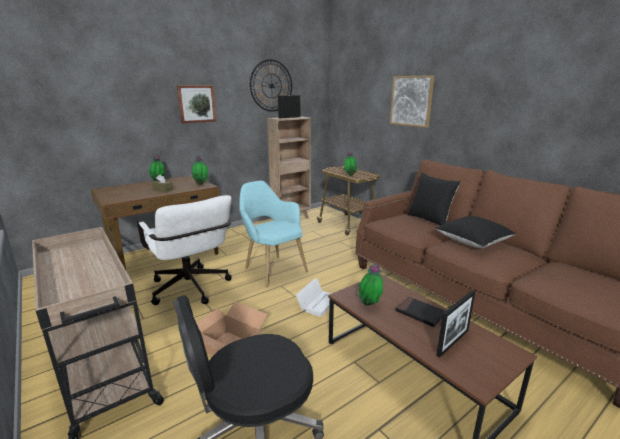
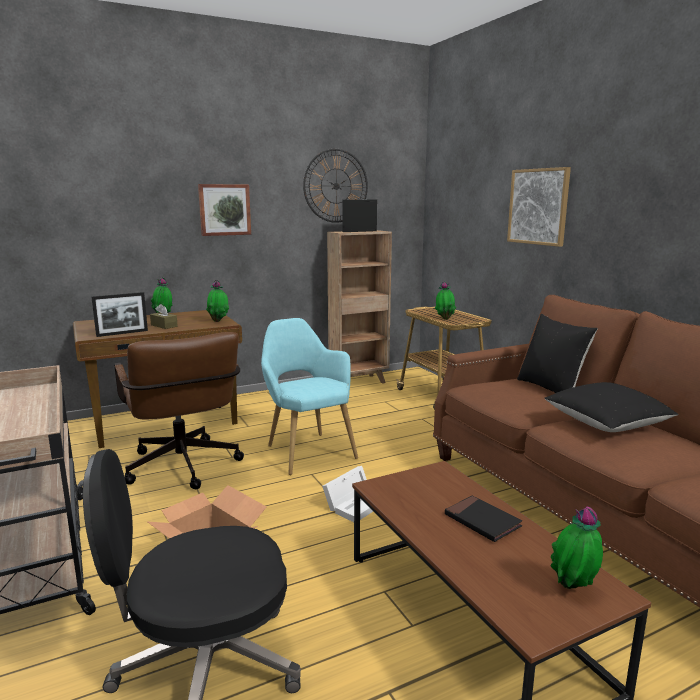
camera: 10 degrees right, 5 degrees down
(192, 290) = (184, 469): white office chair -> brown office chair
(369, 306) = (408, 503): potted plant -> potted plant (573, 589)
(453, 342) = (516, 567): picture frame -> picture frame (122, 333)

